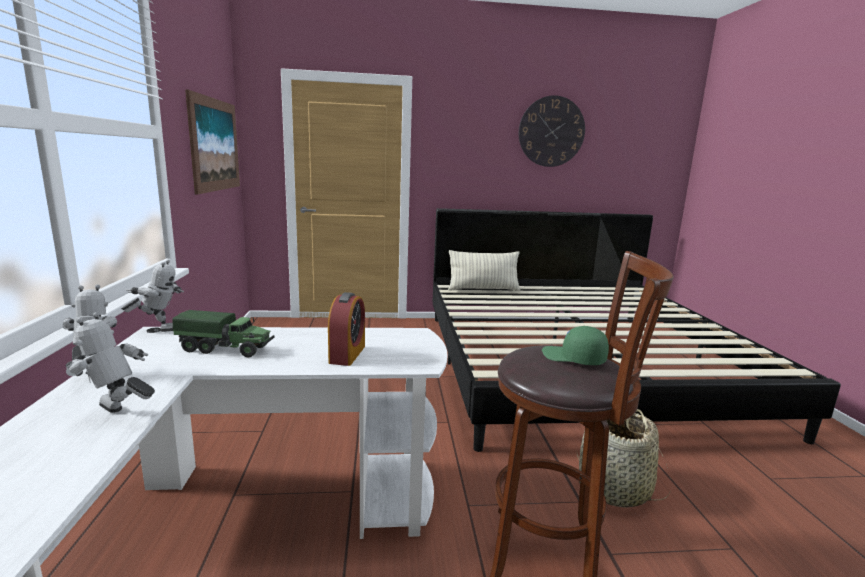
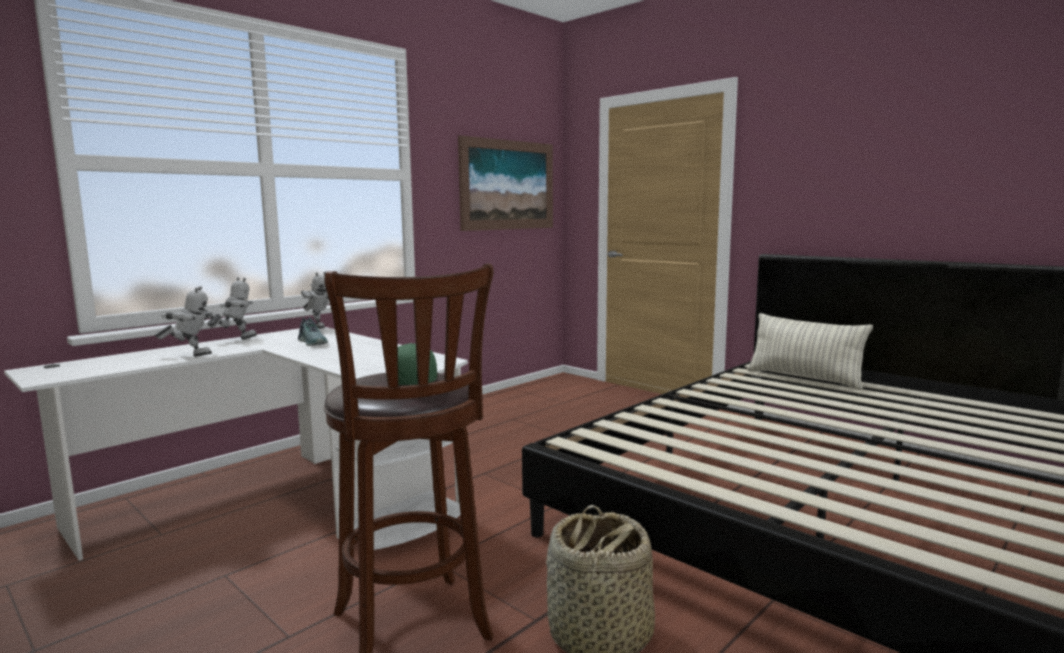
camera: 50 degrees right, 5 degrees down
(118, 415) = (190, 355): toy robot -> toy robot turned 105 degrees clockwise
(226, 349) = (313, 342): toy truck -> shoe
(347, 354) = (357, 359): alarm clock -> none
(551, 131) = (964, 122): wall clock -> none

